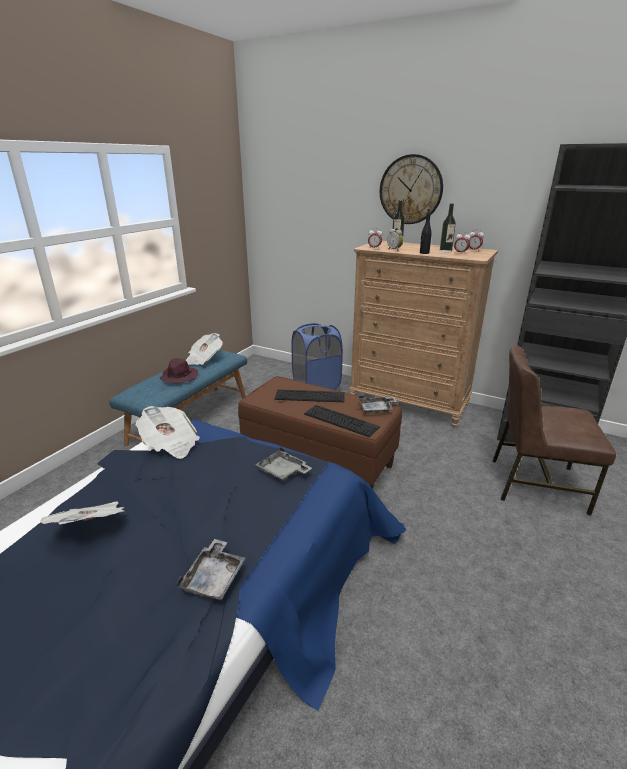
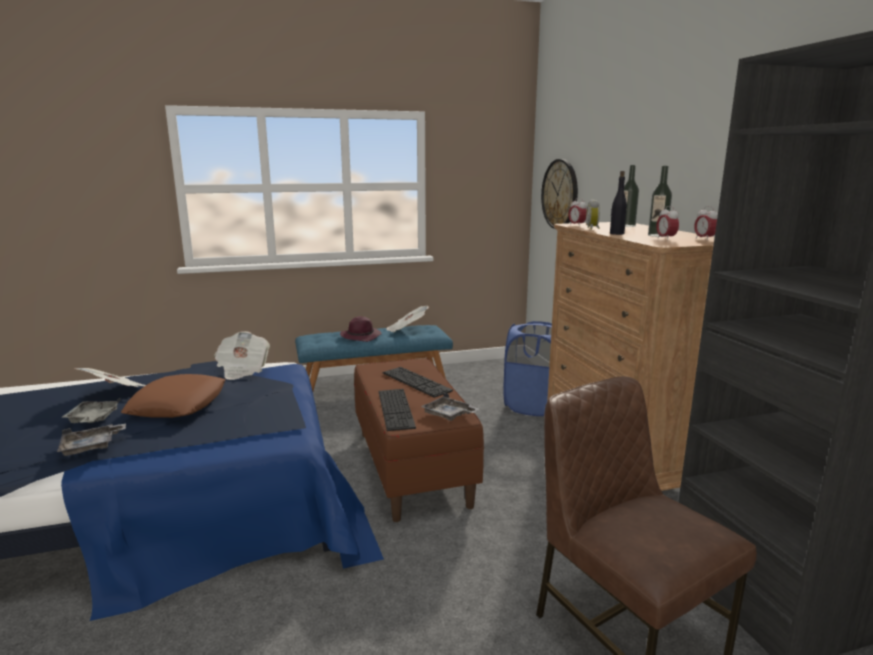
camera: 45 degrees right, 10 degrees down
(191, 501) = (178, 404): none -> brown pillow
(283, 472) = (261, 417): grey tray -> grey tray (93, 419)
(410, 190) = (663, 152): wall clock -> wall clock (560, 194)

